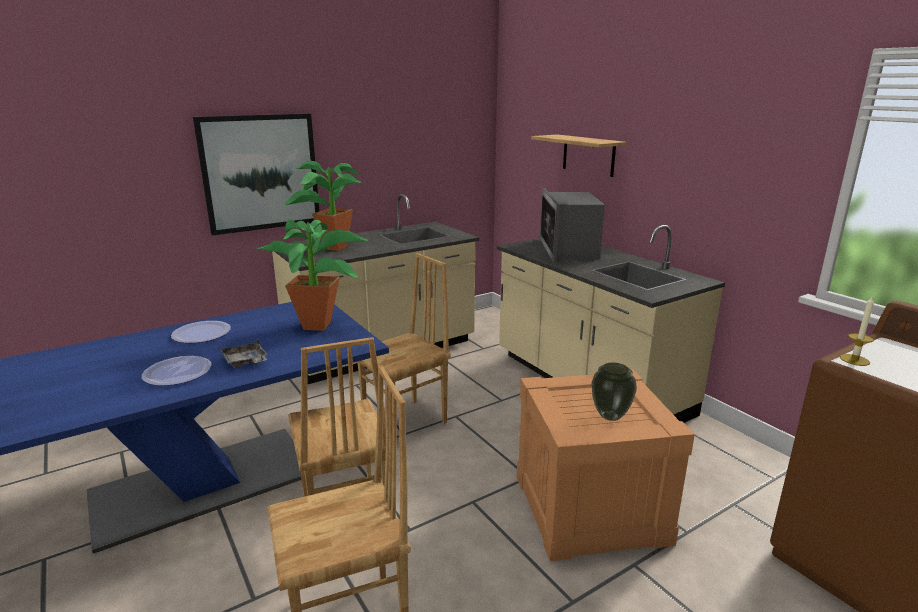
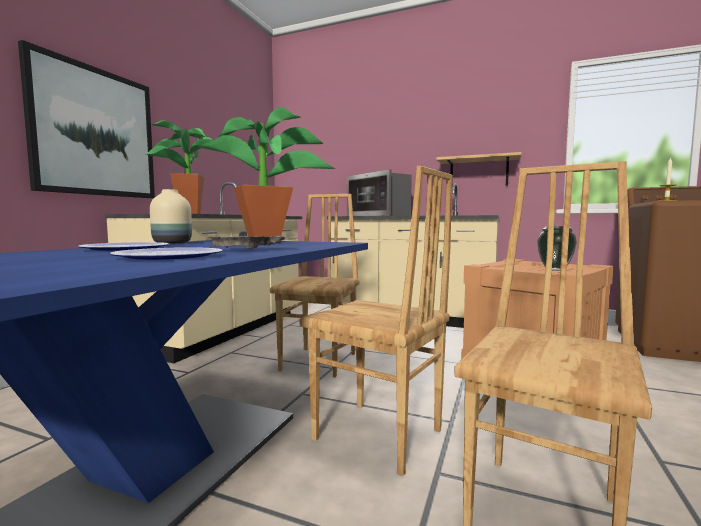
camera: 35 degrees left, 15 degrees down
(256, 316) = (172, 243): none -> beige vase
(588, 155) = (371, 155): shelf -> shelf (478, 172)

